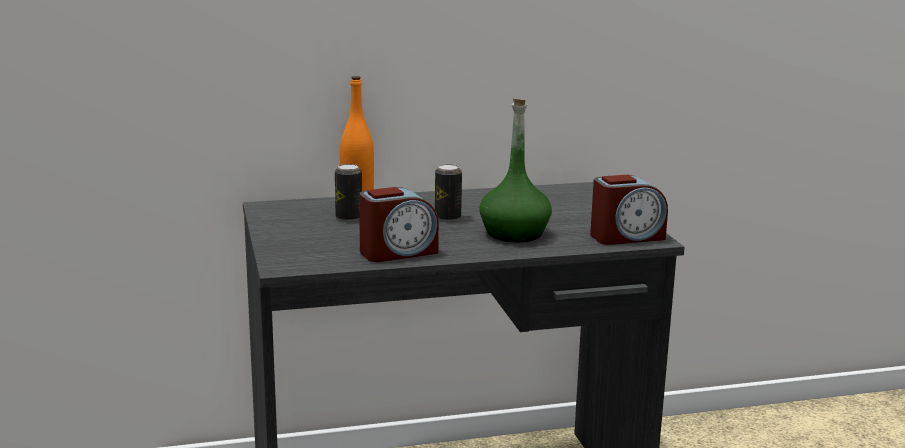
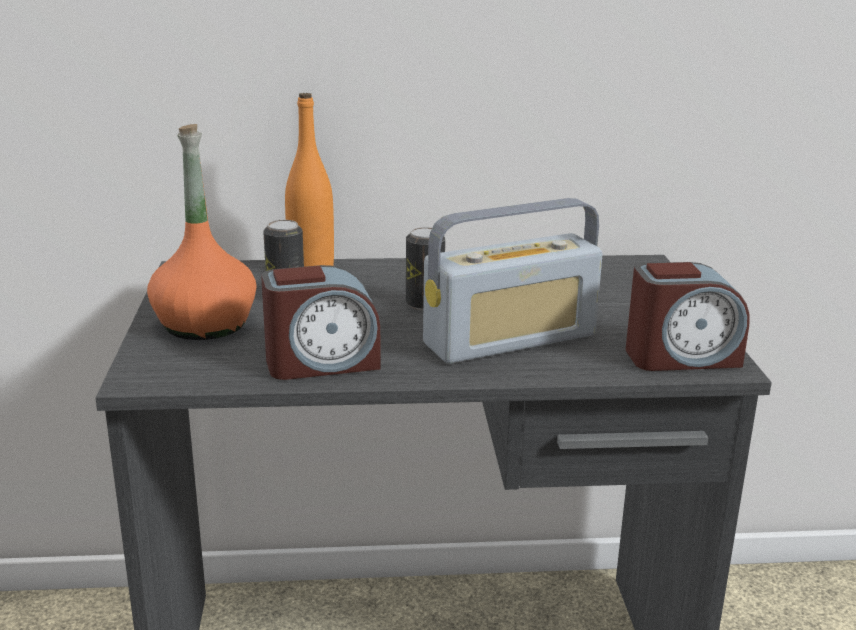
camera: 10 degrees right, 5 degrees up
(304, 236) = (204, 324): none -> orange bottle
(514, 234) = (510, 339): green bottle -> radio

